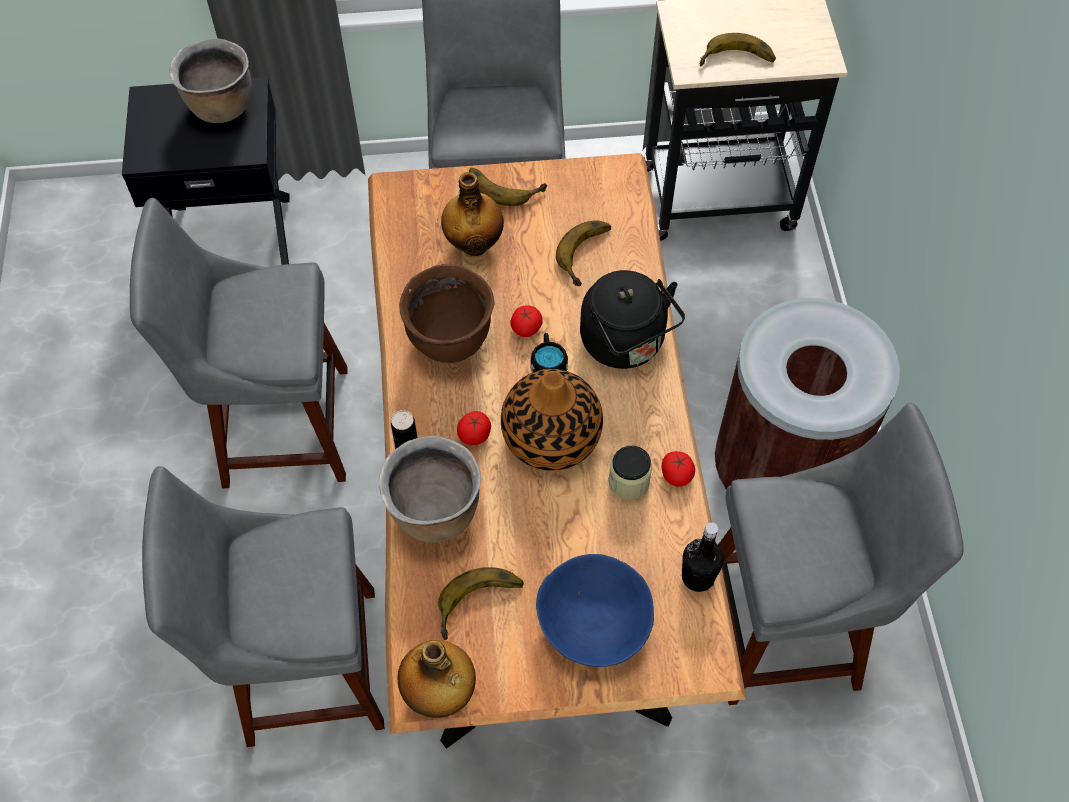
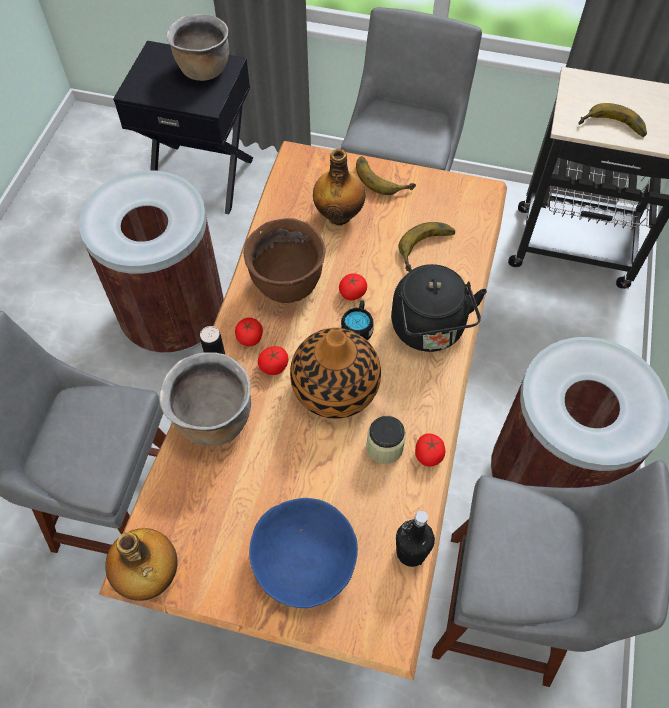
camera: 20 degrees right, 0 degrees up
(276, 425) = (174, 318): grey chair -> brown trash can
(434, 412) = (249, 337): none -> tomato
(481, 606) = (216, 512): banana -> none

